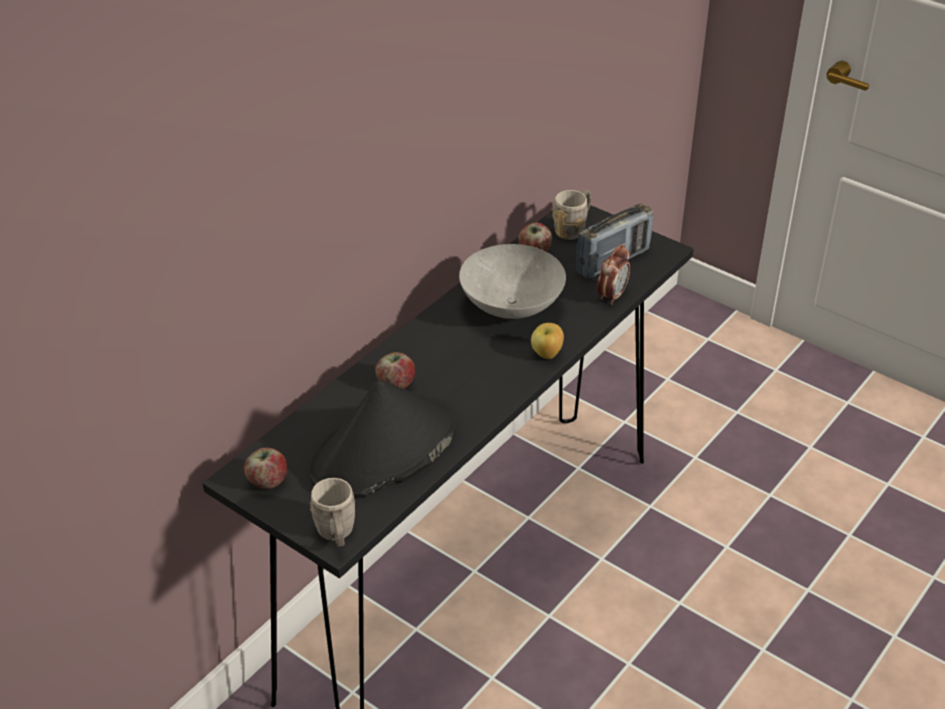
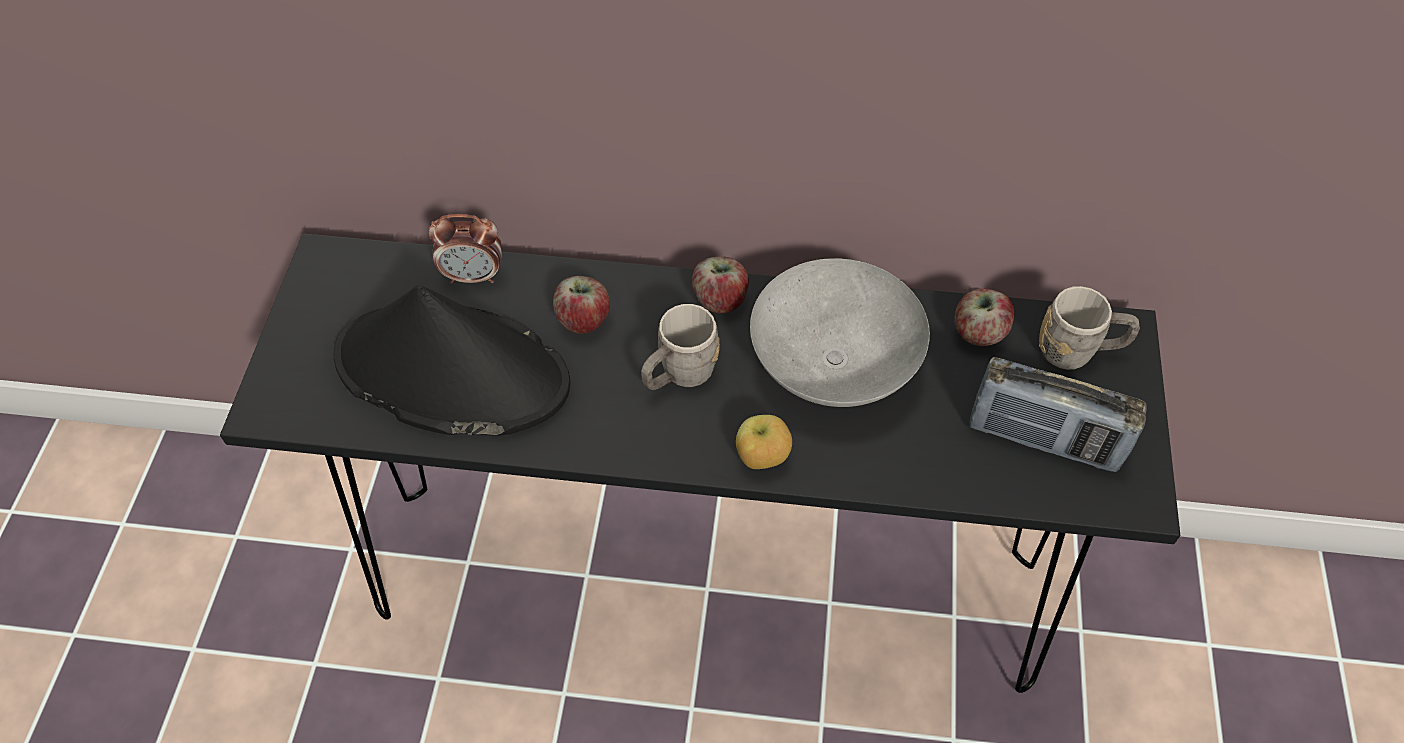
camera: 60 degrees right, 15 degrees up
(267, 481) = (334, 288): apple -> apple (720, 300)
(336, 534) = (275, 402): grey mug -> grey mug (679, 375)
(612, 295) = (960, 477): alarm clock -> alarm clock (474, 276)

